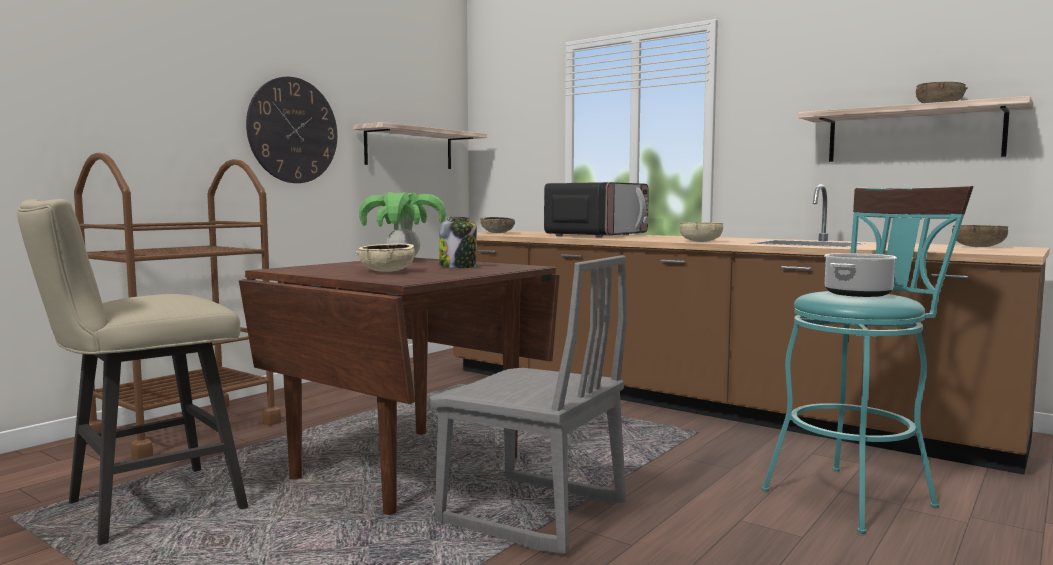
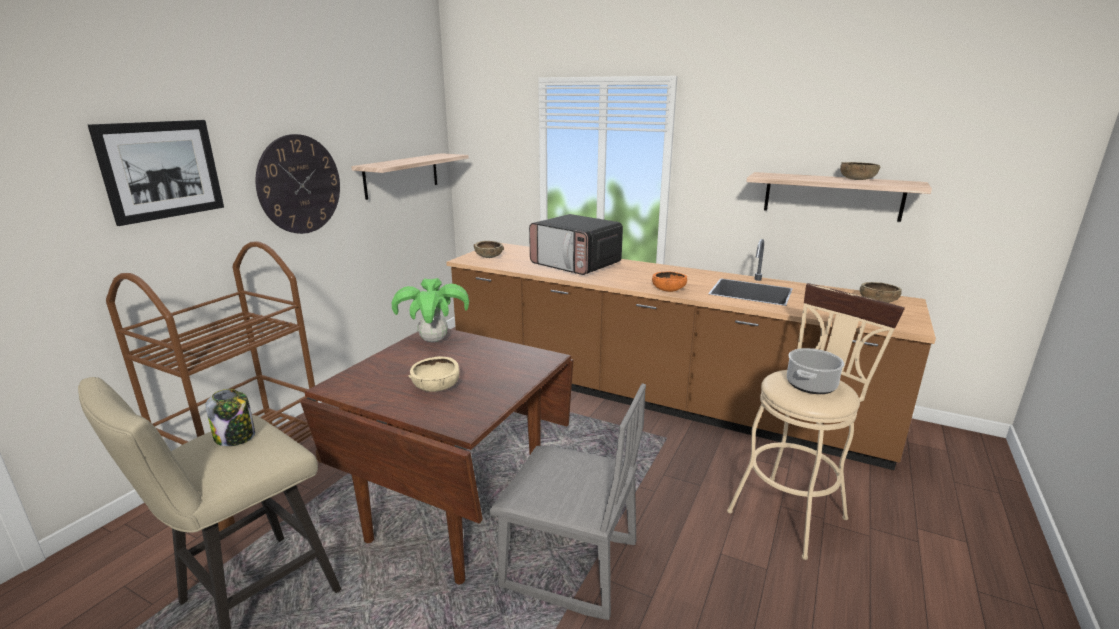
camera: 10 degrees left, 15 degrees up
(155, 82) = (162, 170): none -> picture
(458, 266) = (491, 363): jar -> jar (236, 437)
(597, 235) = (576, 264): microwave -> microwave turned 105 degrees clockwise
(700, 241) = (668, 290): beige bowl -> orange bowl
(856, 495) = (791, 510): turquoise stool -> beige stool

